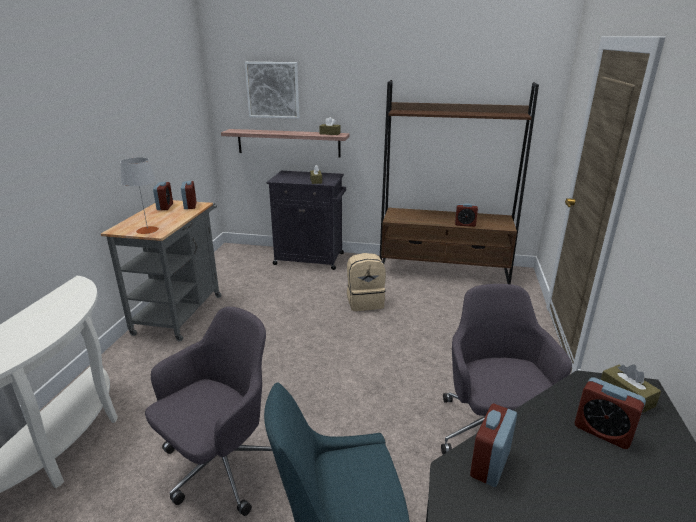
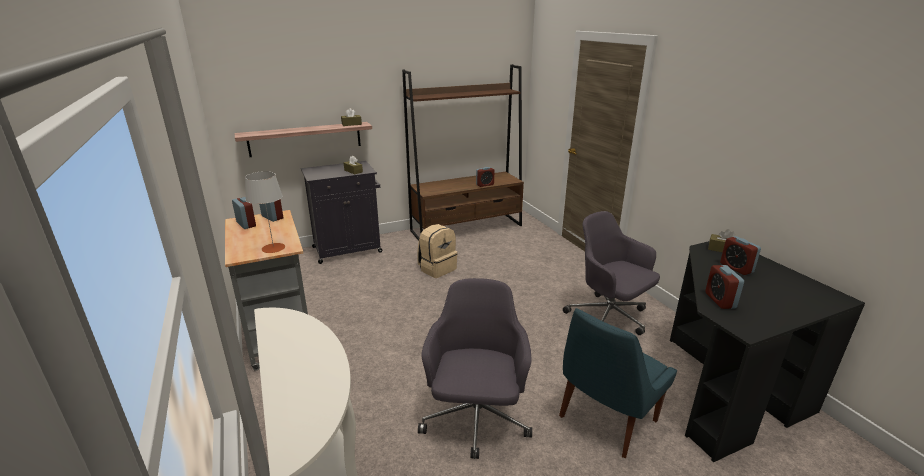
camera: 35 degrees left, 0 degrees up
(273, 90) = (284, 87): picture -> none
(603, 431) = (736, 268): alarm clock -> alarm clock turned 60 degrees clockwise

